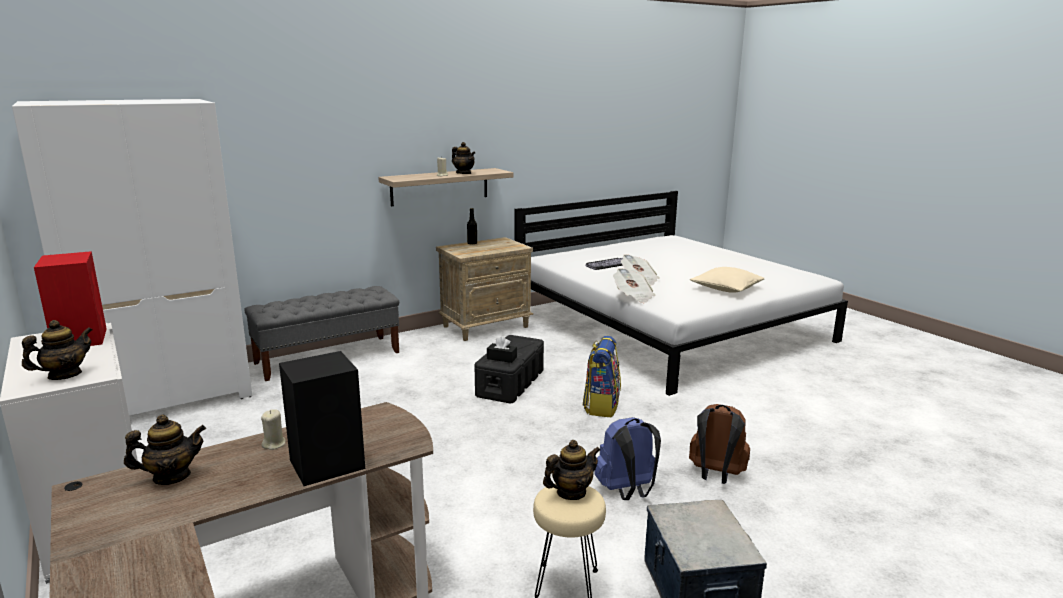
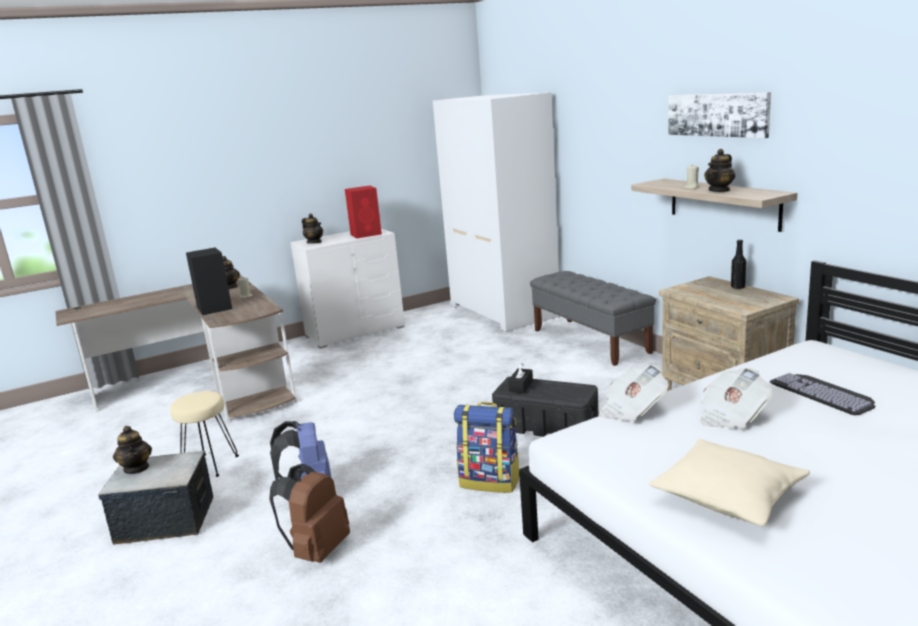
camera: 95 degrees right, 0 degrees up
(430, 118) = (717, 114): none -> picture
(571, 492) = (202, 399): teapot -> teapot (137, 468)

